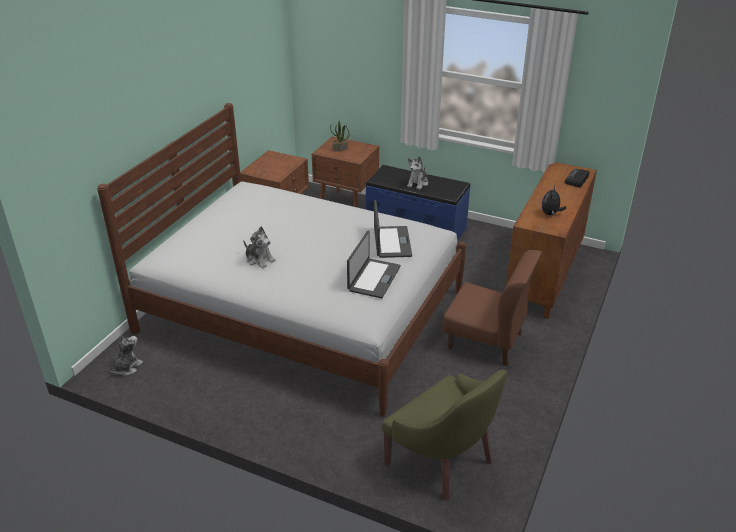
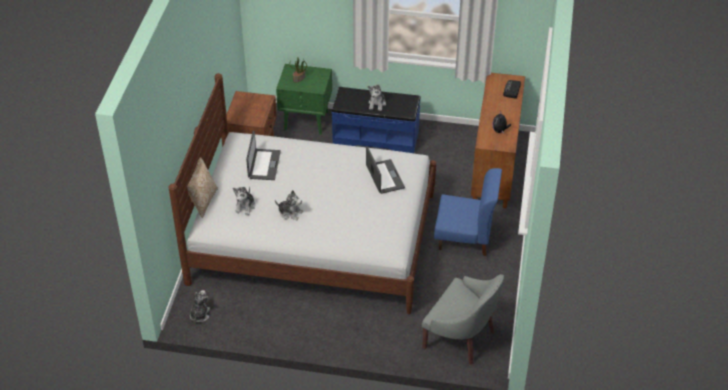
camera: 15 degrees left, 10 degrees up
(168, 234) = (202, 201): none -> pillow
(211, 245) = (245, 206): none -> plush toy
(347, 204) = (307, 121): brown nightstand -> green nightstand
(373, 278) = (383, 213): laptop -> laptop (263, 165)
(443, 460) = (461, 337): green armchair -> grey armchair
(485, 341) = (464, 237): brown chair -> blue chair

